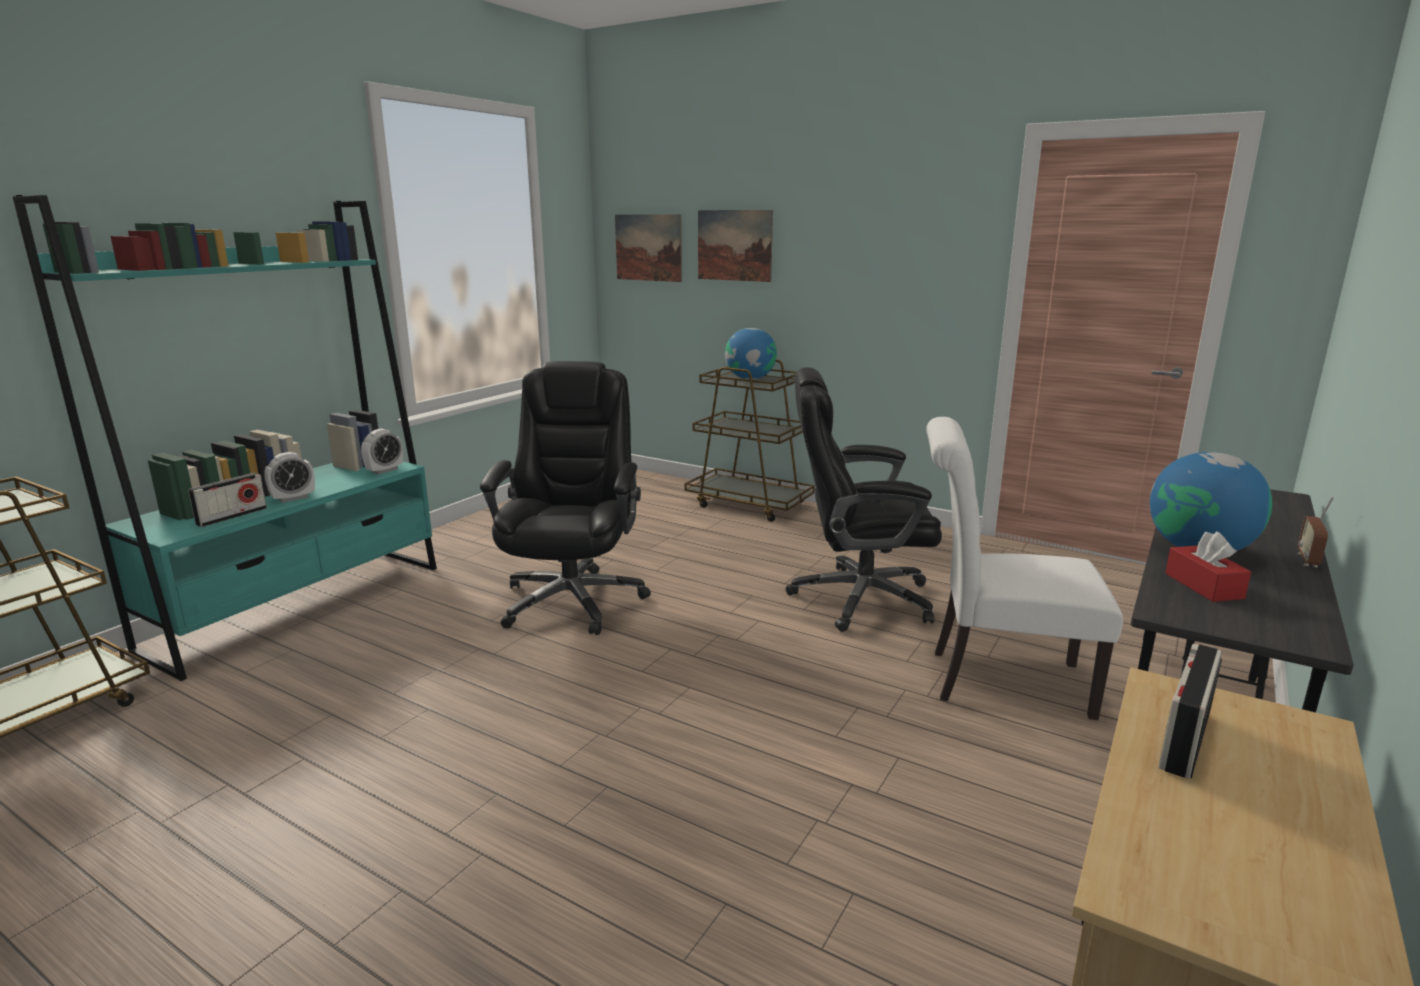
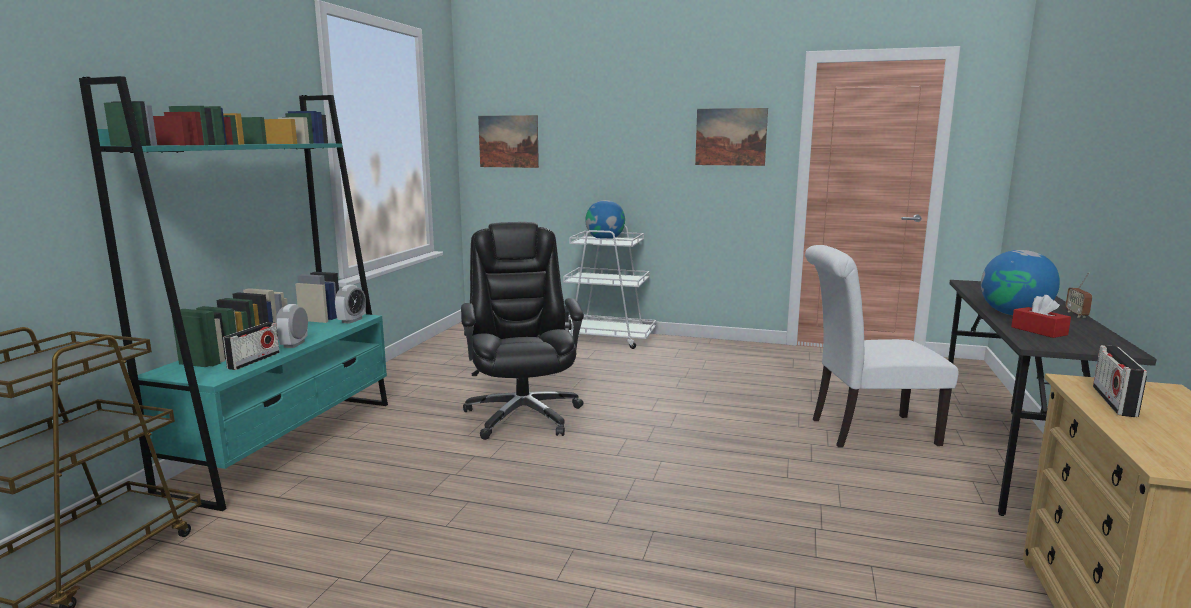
camera: 15 degrees left, 5 degrees down
(293, 498) = (294, 344): alarm clock -> alarm clock turned 150 degrees clockwise
(734, 245) = (584, 138): picture -> picture (731, 137)
(749, 504) = (607, 338): brown cart -> white cart
(858, 598) = (735, 392): black office chair -> none

